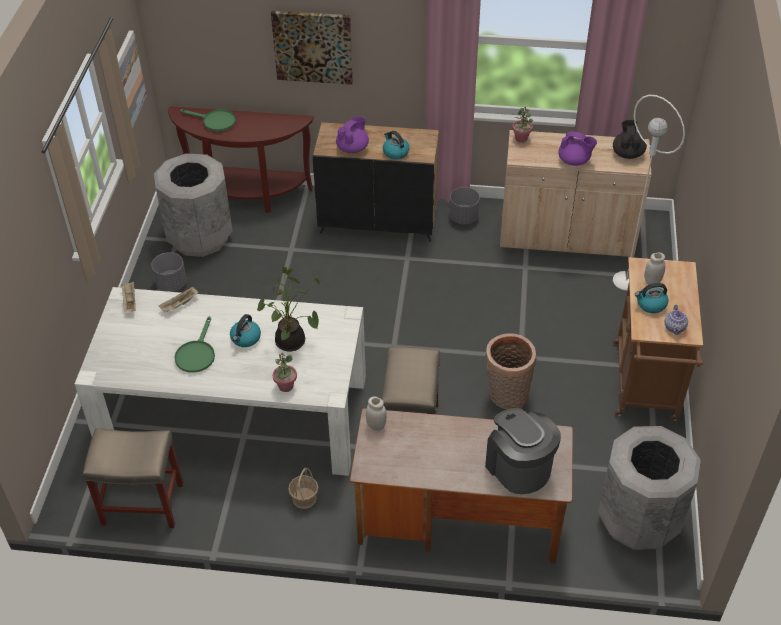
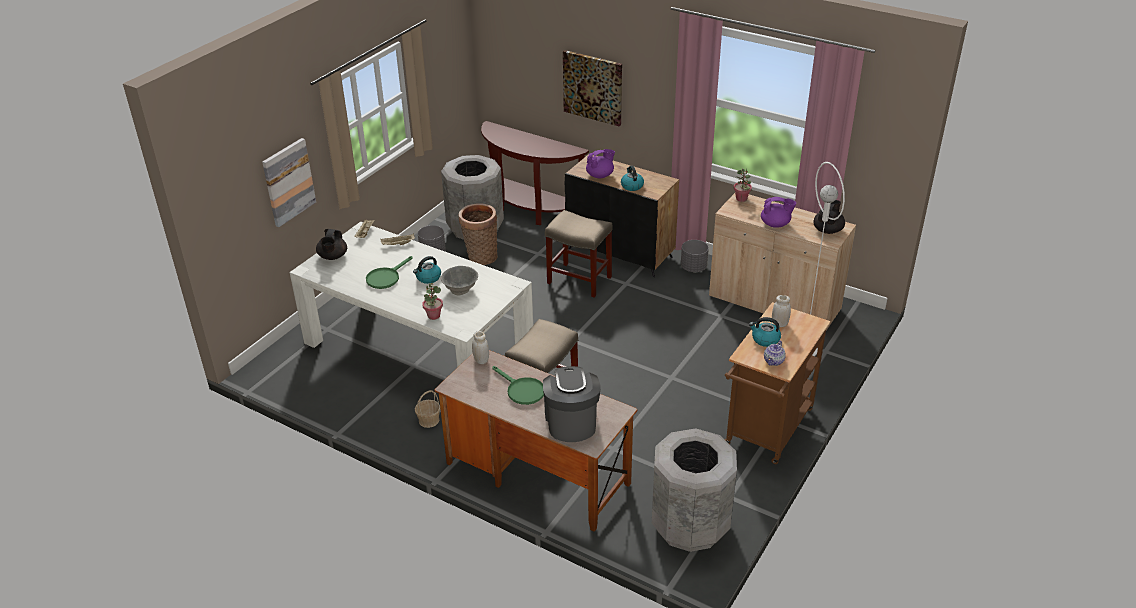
camera: 25 degrees right, 10 degrees down
(113, 346) = (333, 257): none -> black teapot
(127, 80) = (443, 83): picture -> picture (288, 182)
(141, 504) = (310, 386): beige stool -> beige stool (578, 280)
(215, 121) = (511, 137): green frying pan -> green frying pan (522, 390)
(293, 342) = (460, 290): potted plant -> grey bowl
(506, 396) = (639, 401): basket -> basket (480, 257)
(574, 161) = (775, 224): purple teapot -> purple teapot turned 45 degrees counterclockwise

